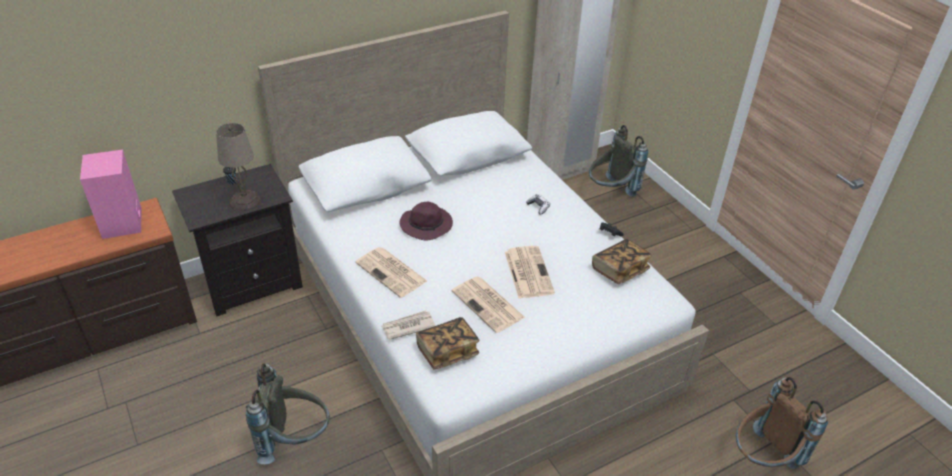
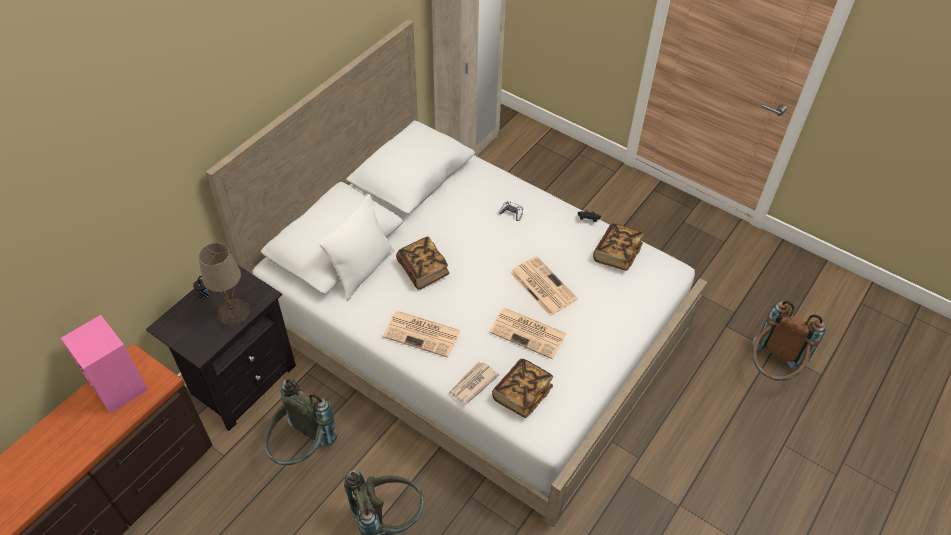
camera: 25 degrees left, 10 degrees up
(375, 209) = (363, 270): none -> white pillow
(427, 225) = (423, 270): purple hat -> book
(610, 192) = (525, 156): grey backpack -> grey backpack (302, 448)

